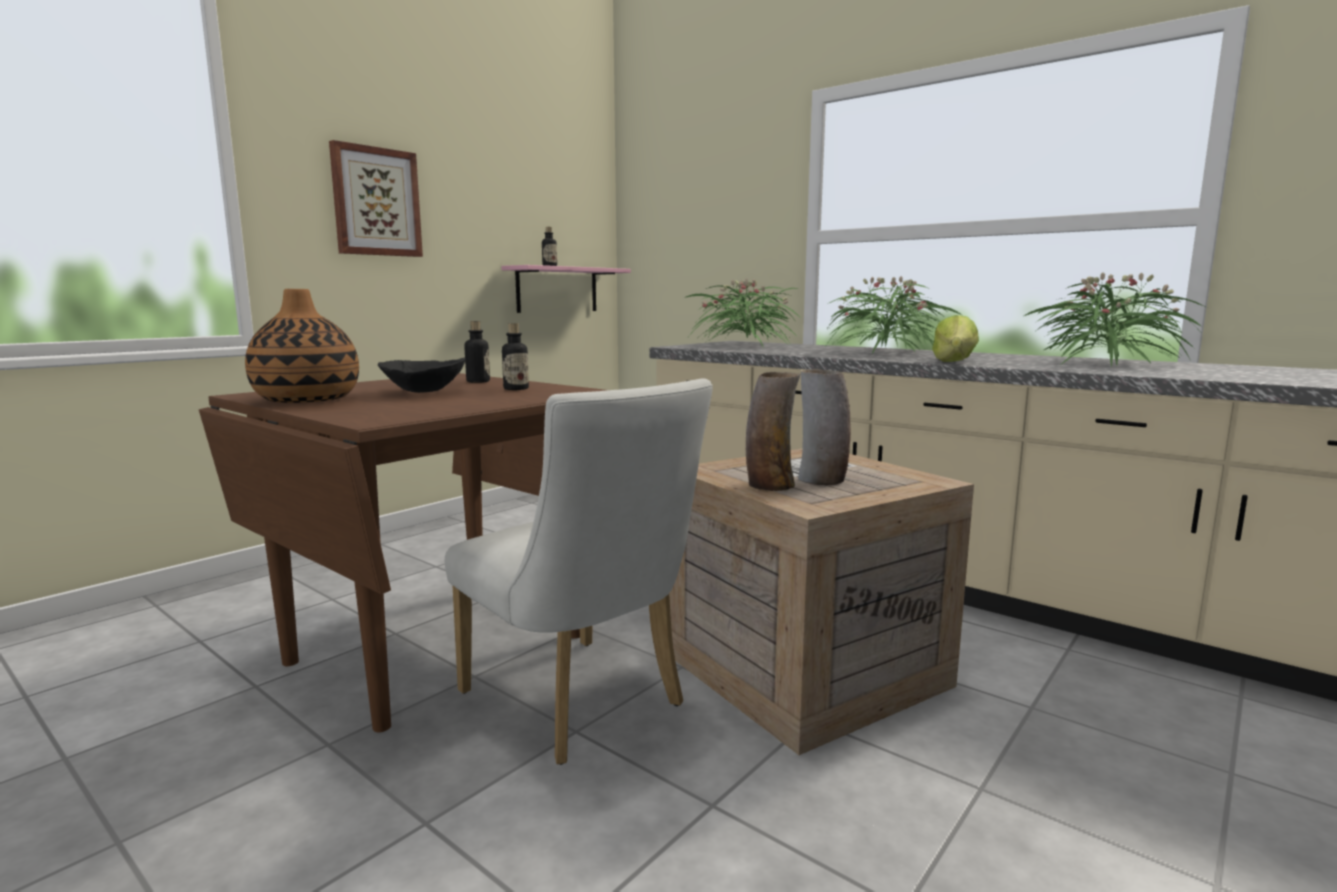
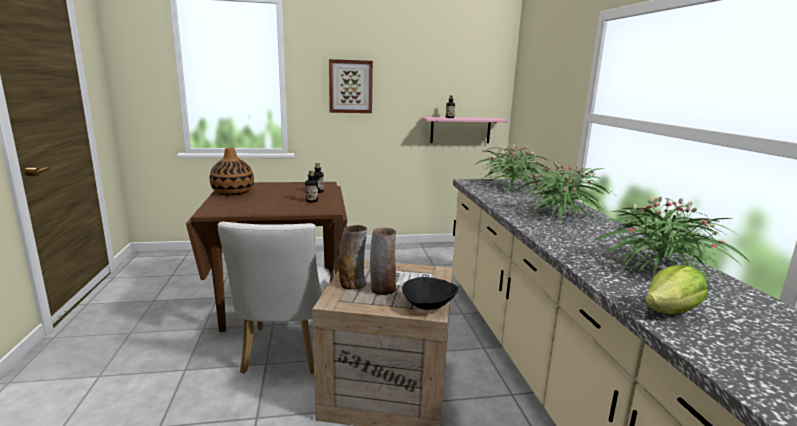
camera: 40 degrees right, 5 degrees up
(425, 392) = (277, 196): black bowl -> black bowl (429, 306)
(954, 362) = (550, 236): lettuce -> lettuce (671, 311)

